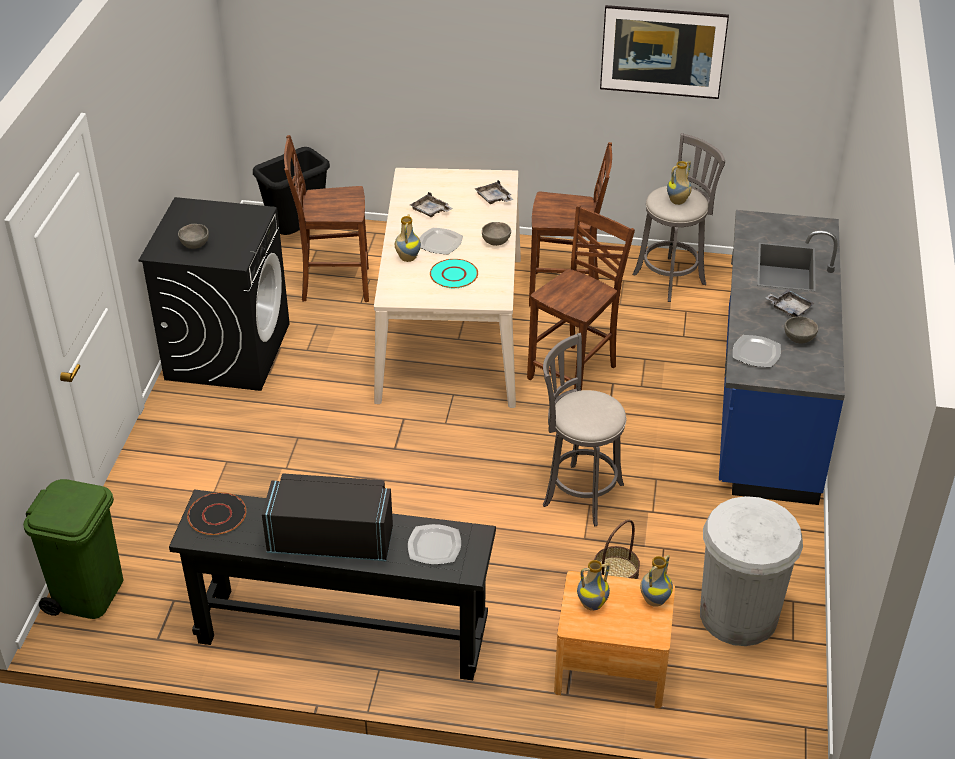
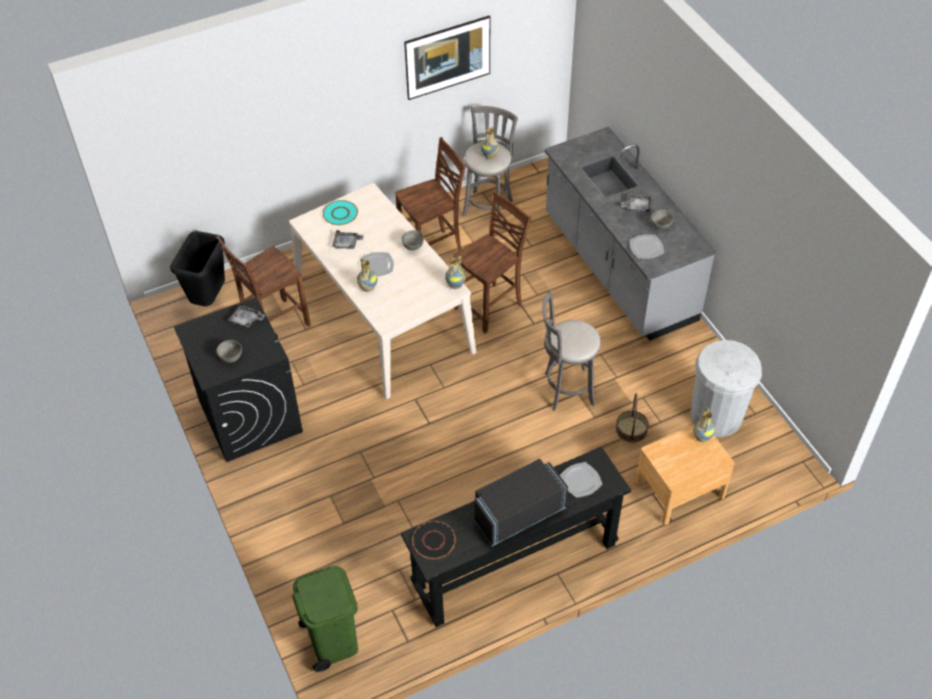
camera: 35 degrees left, 10 degrees up
(453, 275) = (410, 285): turquoise plate -> turquoise plate (340, 214)
(494, 198) = (379, 212): grey tray -> grey tray (246, 320)
(575, 373) = (490, 307): brown chair -> brown chair turned 45 degrees clockwise
(592, 603) = (672, 460): vase -> vase (455, 285)
(767, 404) = (618, 268): blue counter -> grey counter

